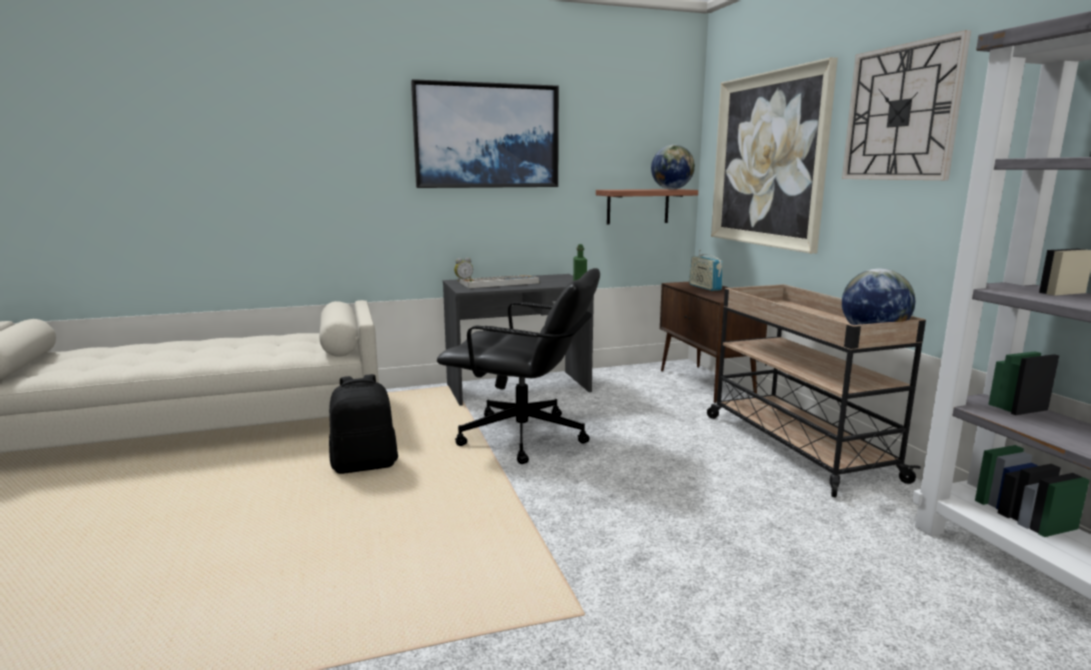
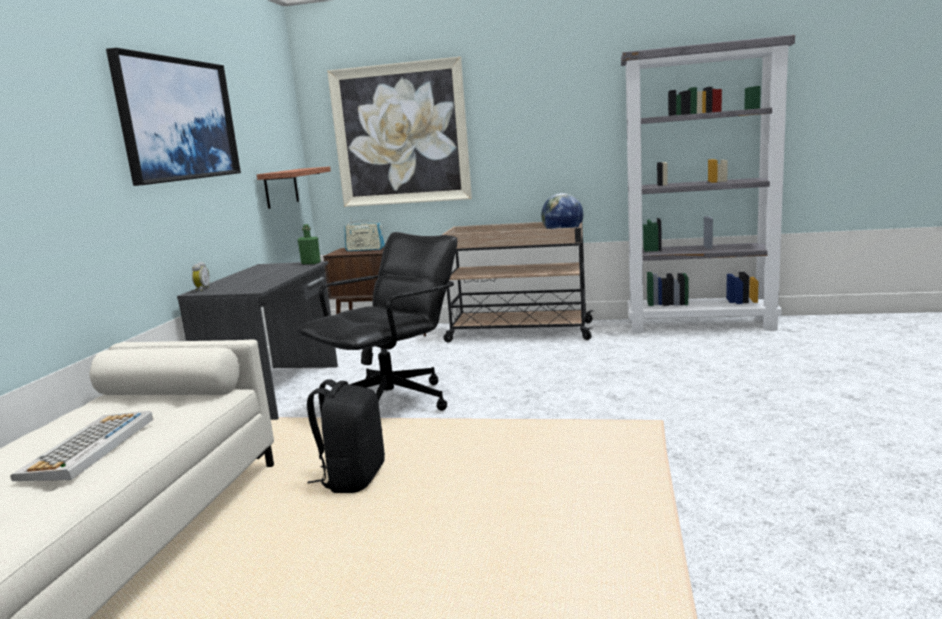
camera: 60 degrees left, 0 degrees up
(498, 283) = (249, 281): keyboard -> keyboard (89, 448)
(671, 189) = (308, 168): globe -> none
(901, 113) = (525, 96): wall clock -> none

